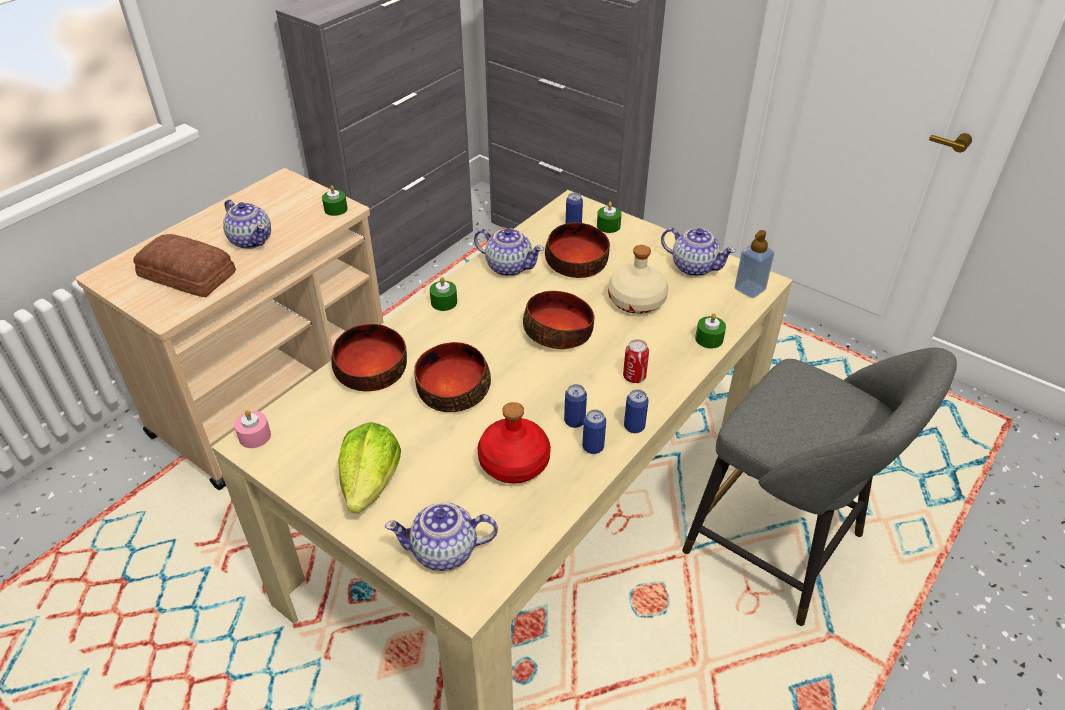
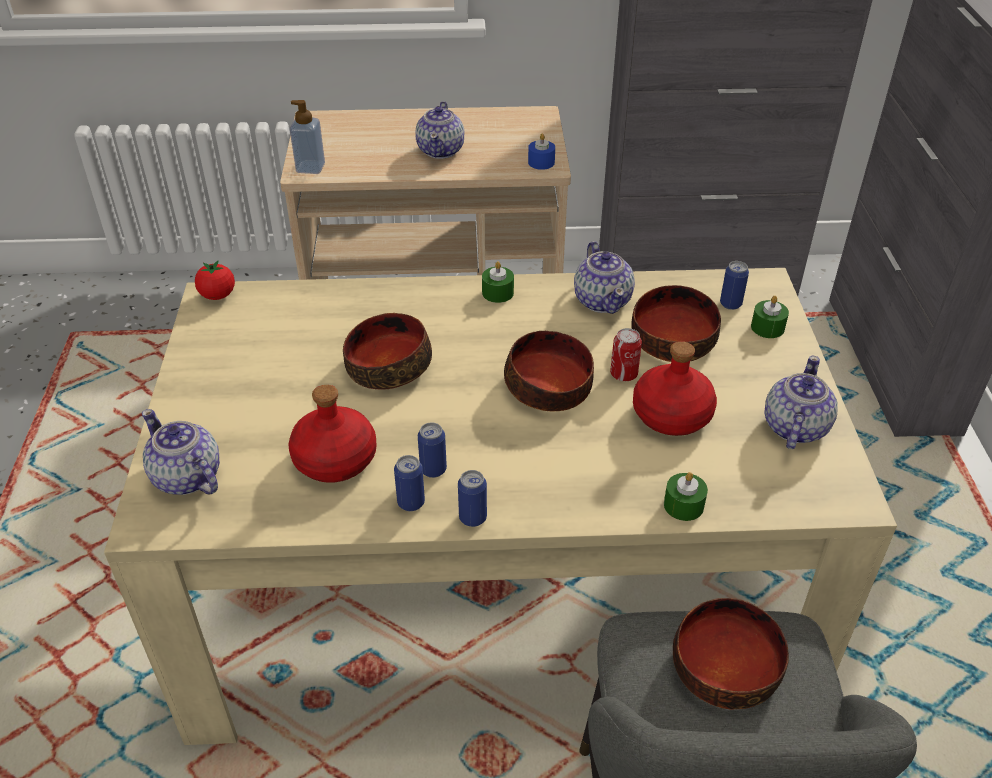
camera: 50 degrees right, 0 degrees up
(187, 276) = (359, 151): bread -> none
(255, 436) = (218, 295): pink candle -> tomato
(336, 209) = (541, 162): green candle -> blue candle
(371, 371) = (358, 306): bowl -> bowl (724, 667)
(372, 484) = (225, 388): lettuce -> none
(634, 376) = (548, 477): can -> can (623, 374)
(636, 301) = (671, 415): beige bottle -> red bottle
(693, 266) = (794, 427): teapot -> teapot turned 150 degrees counterclockwise
(750, 289) = (821, 495): soap dispenser -> soap dispenser (310, 168)

